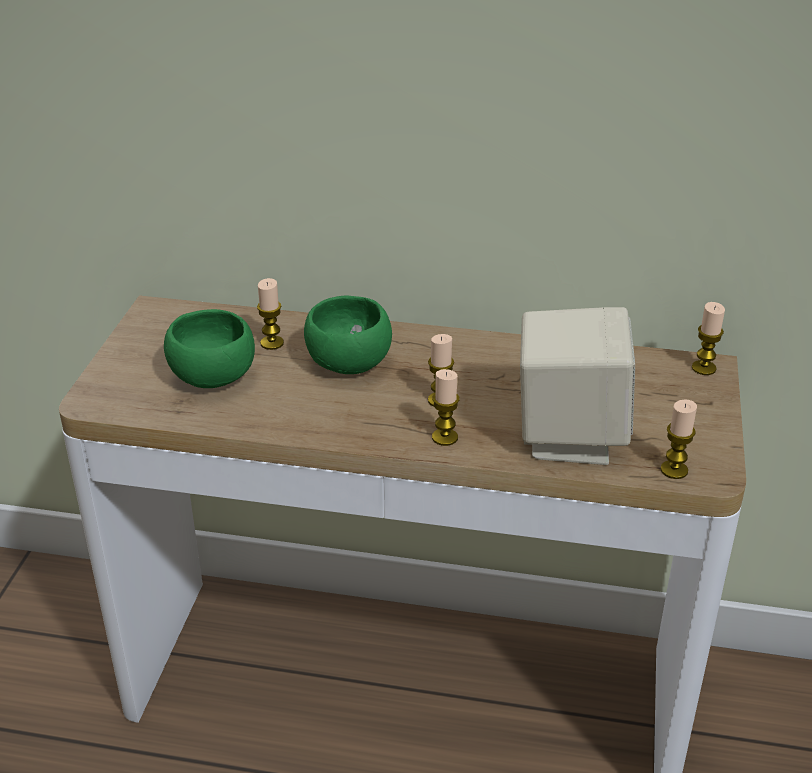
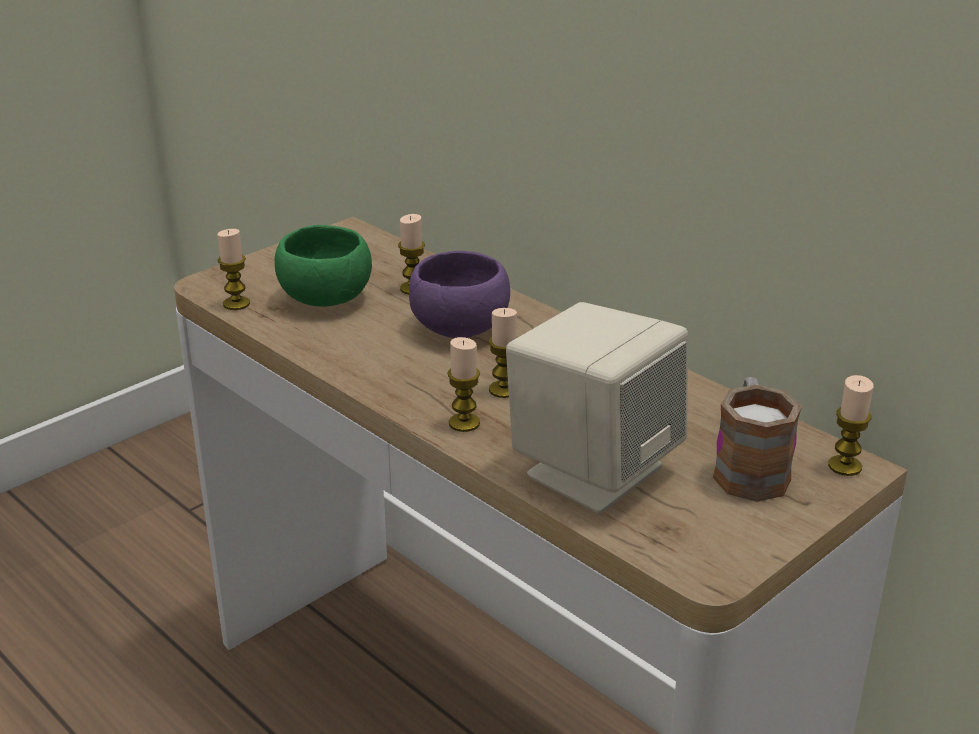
camera: 35 degrees right, 5 degrees down
(346, 362) = (458, 327): green bowl -> purple bowl
(655, 393) = (749, 468): none -> mug
(674, 470) = (668, 549): candle -> candle (236, 304)

